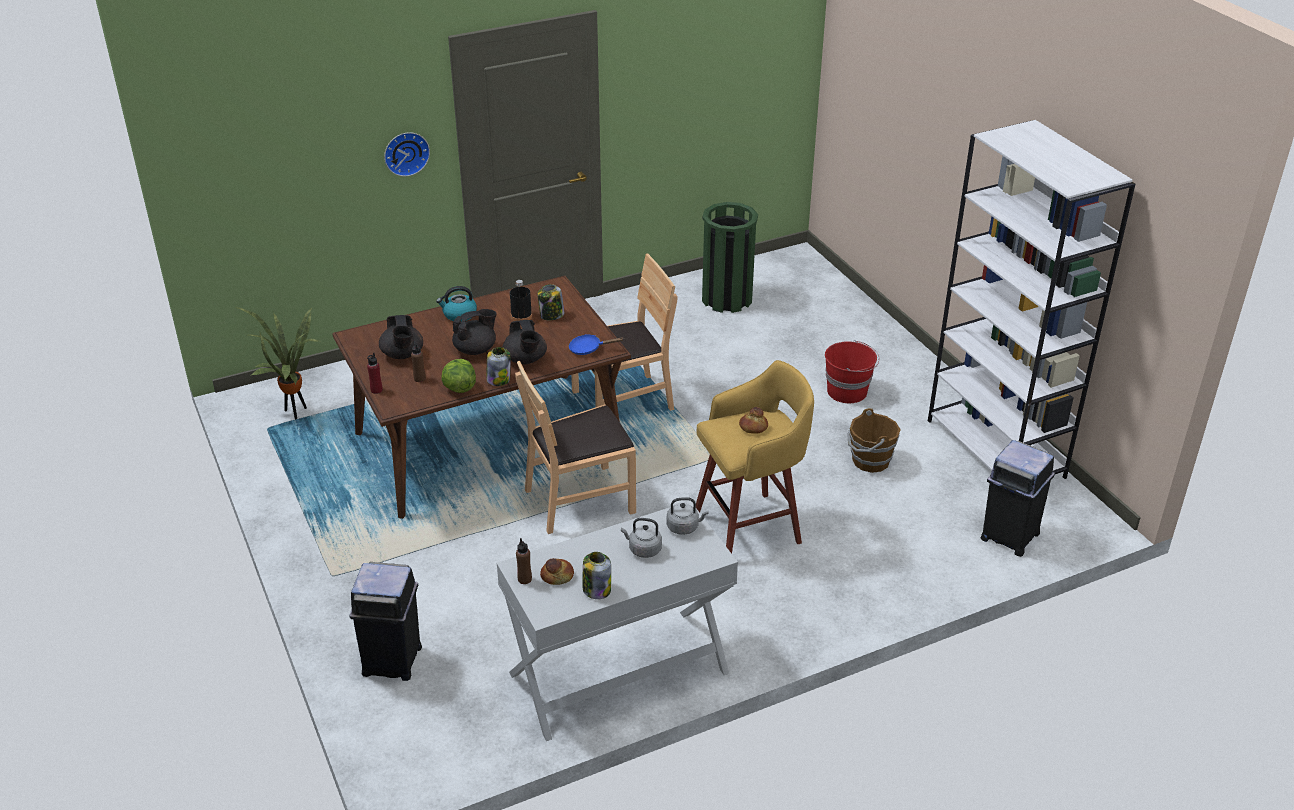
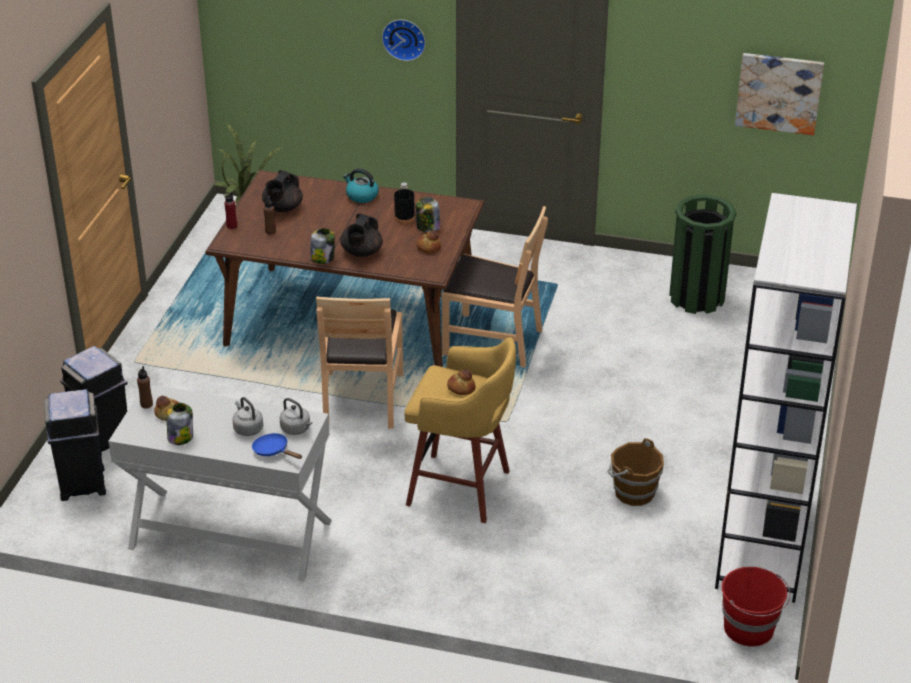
camera: 40 degrees right, 0 degrees up
(459, 388) = (287, 251): lettuce -> none
(476, 349) = (337, 228): black teapot -> none
(575, 330) = (429, 247): none -> bread
(579, 500) = (362, 399): brown chair -> brown chair turned 105 degrees counterclockwise
(588, 349) = (418, 266): blue frying pan -> blue frying pan (273, 451)
(746, 92) = (779, 93): none -> picture
(848, 391) = (696, 427): red bucket -> red bucket (749, 628)
(1009, 535) = (669, 616): black trash can -> black trash can (82, 483)

